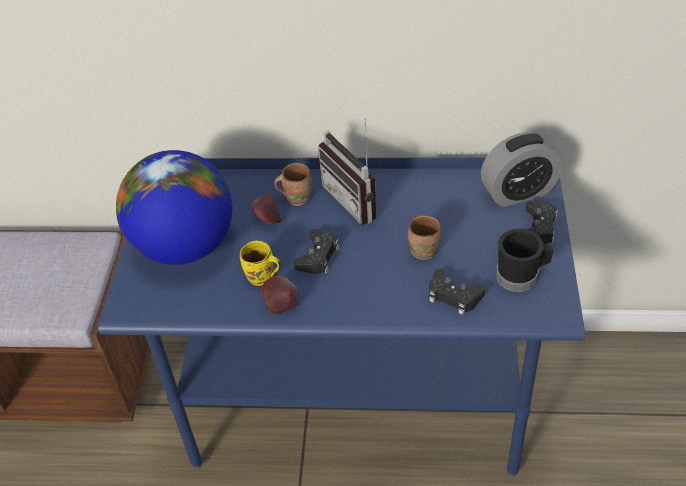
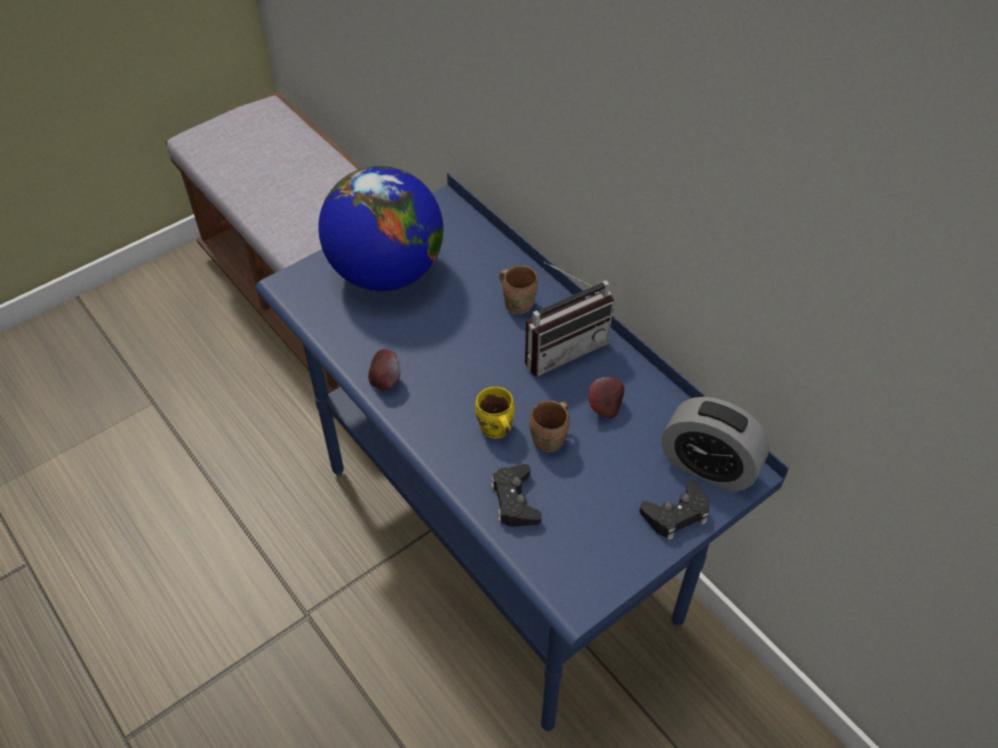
camera: 45 degrees right, 5 degrees up
(261, 278) = (401, 347): yellow mug -> yellow mug (494, 429)
(267, 220) = (470, 303): apple -> apple (604, 407)
(318, 256) = (463, 367): black game controller -> none
(357, 199) = (562, 347): radio -> radio turned 135 degrees counterclockwise
(521, 276) = (594, 540): black mug -> none

